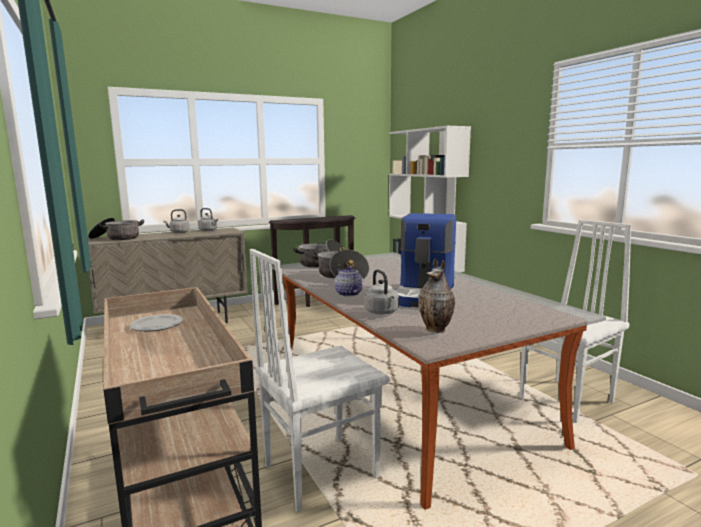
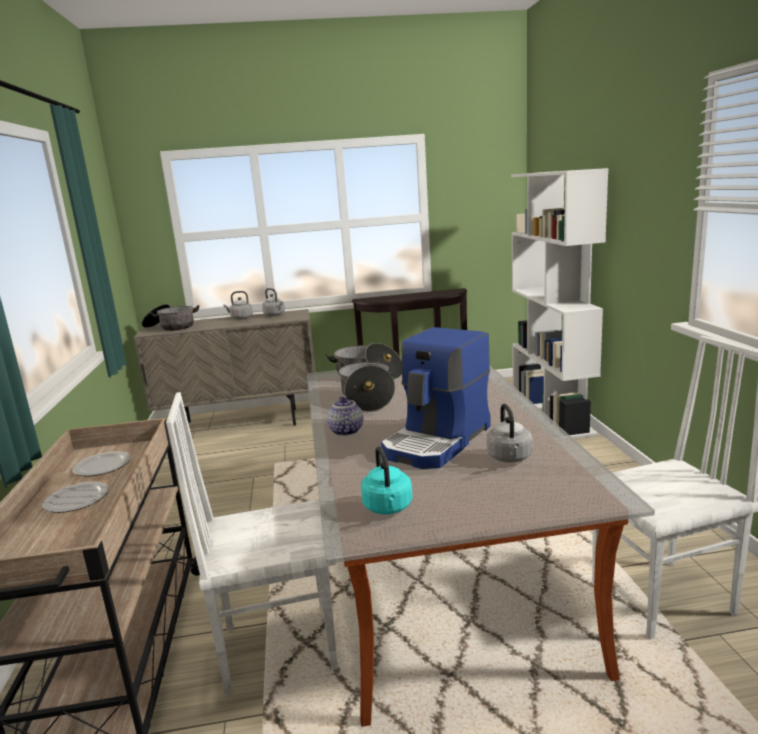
camera: 20 degrees right, 5 degrees up
(161, 346) = (78, 499): none -> plate
(382, 312) = (353, 469): grey kettle -> grey kettle (510, 458)
(437, 330) = (388, 508): vase -> turquoise kettle

